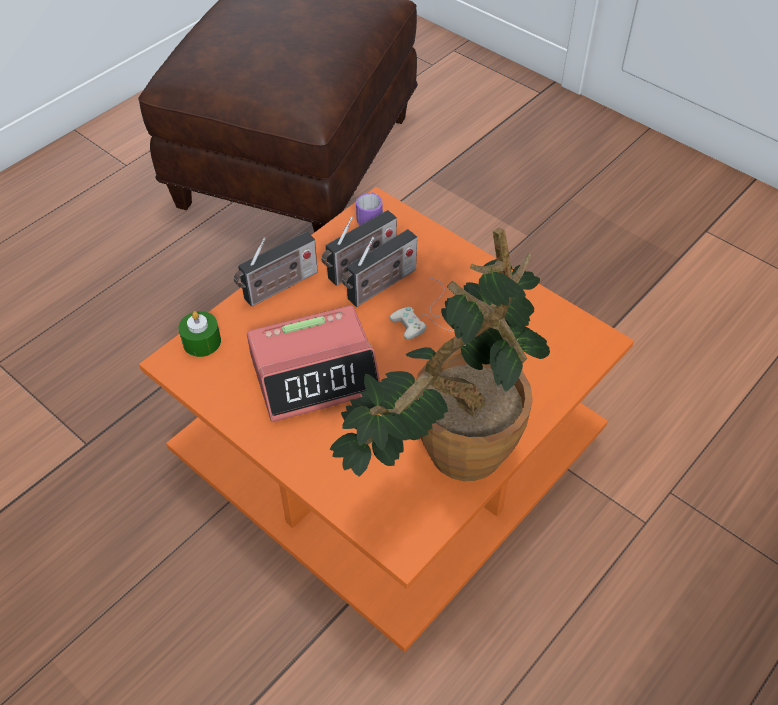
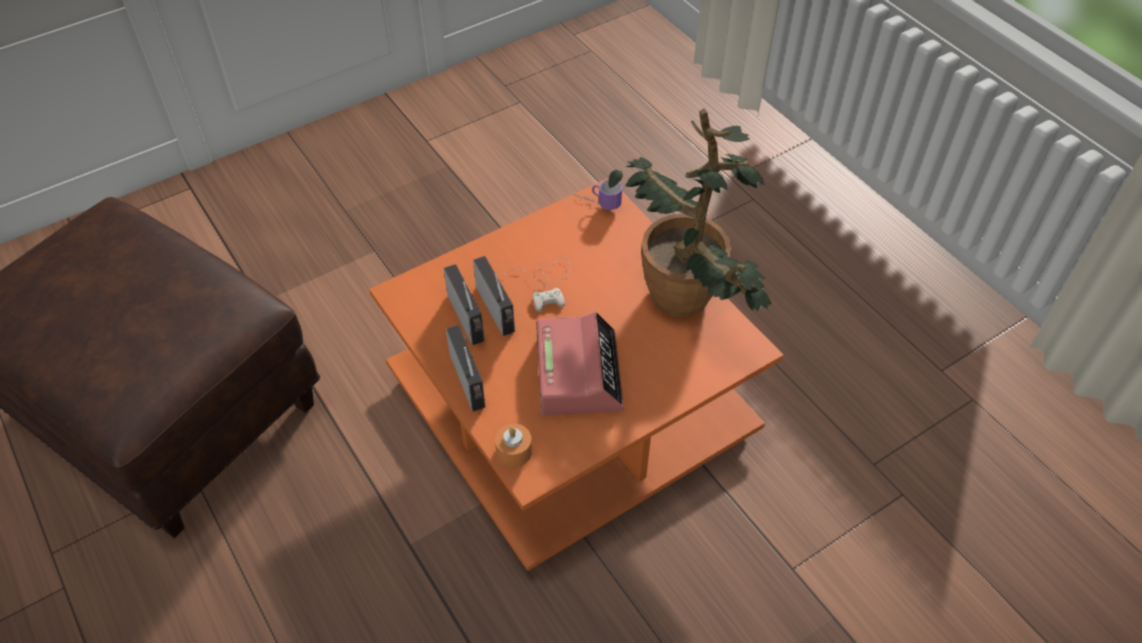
camera: 75 degrees left, 0 degrees up
(202, 342) = (514, 451): green candle -> orange candle
(372, 215) = (407, 298): mug -> mug (597, 203)

